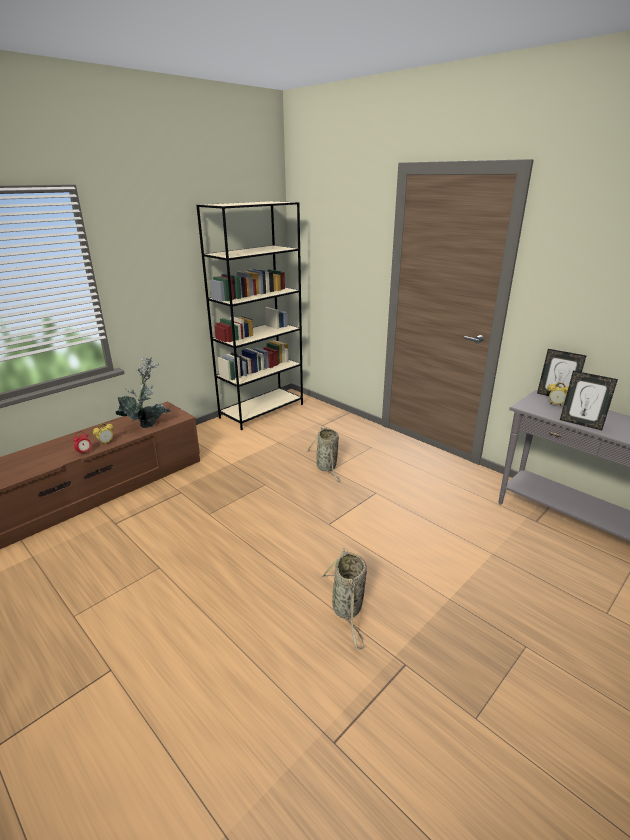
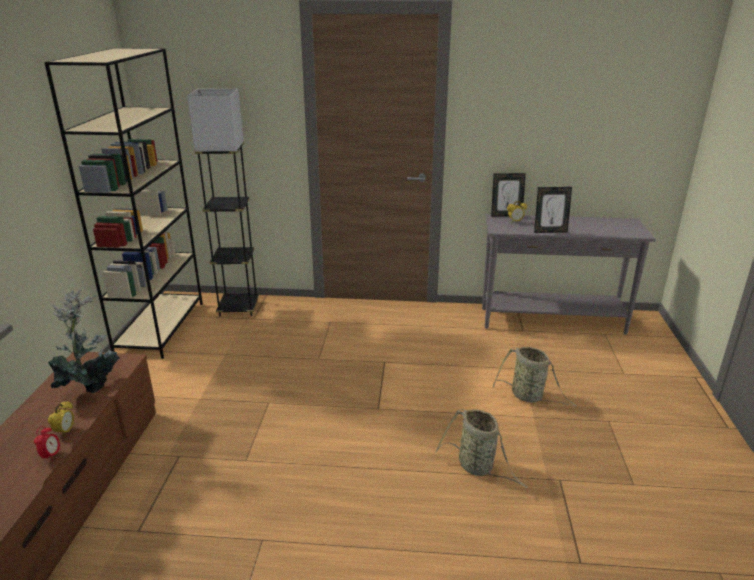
camera: 40 degrees left, 0 degrees up
(321, 415) = (238, 308): none -> grey floor lamp
(327, 467) = (312, 358): basket -> basket (529, 396)

